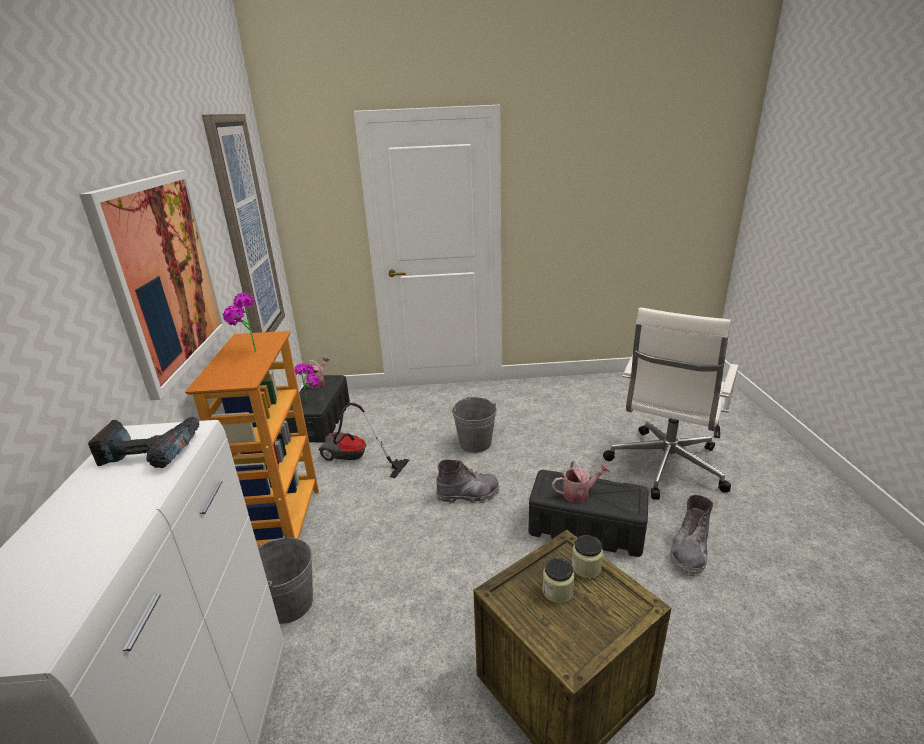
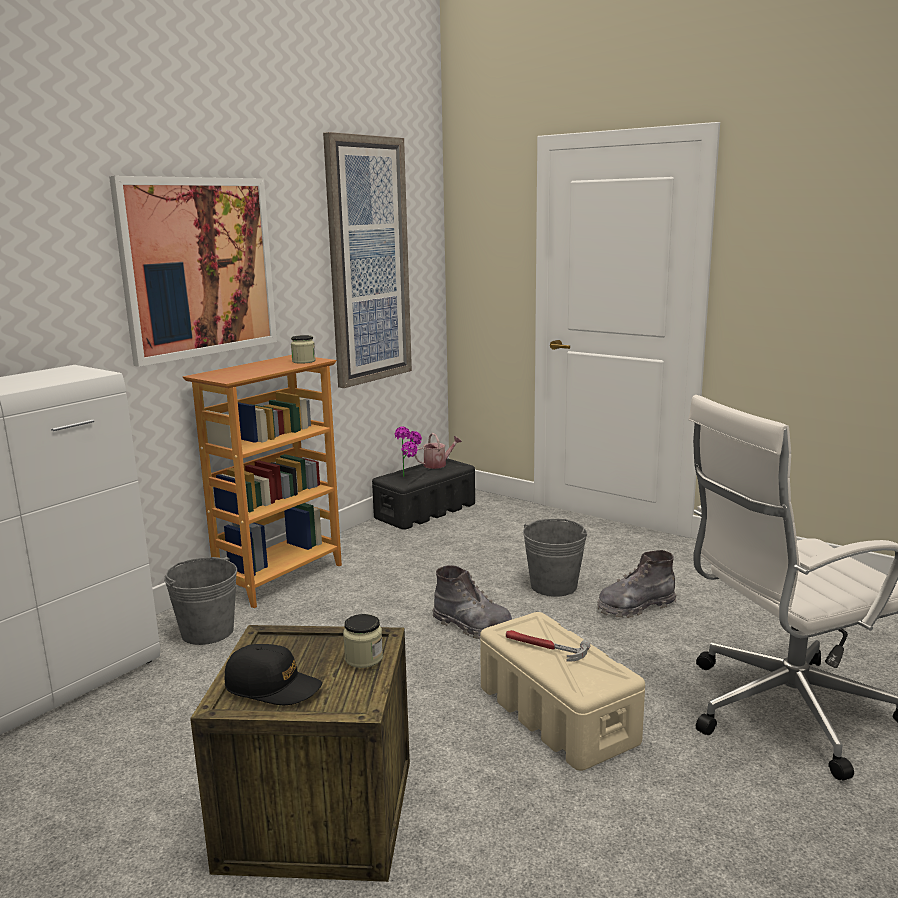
camera: 40 degrees right, 10 degrees down
(151, 451) = (56, 376): power drill -> none
(247, 353) = (271, 365): potted plant -> none
(354, 460) = (407, 554): vacuum cleaner -> none
(557, 591) = (309, 660): jar -> jar (303, 361)
(576, 627) = (273, 686): none -> black cap
(579, 493) = (544, 647): watering can -> hammer
(585, 528) = (556, 714): black storage box -> beige storage box
(689, 551) = (660, 803): grey boot -> grey boot (635, 607)

